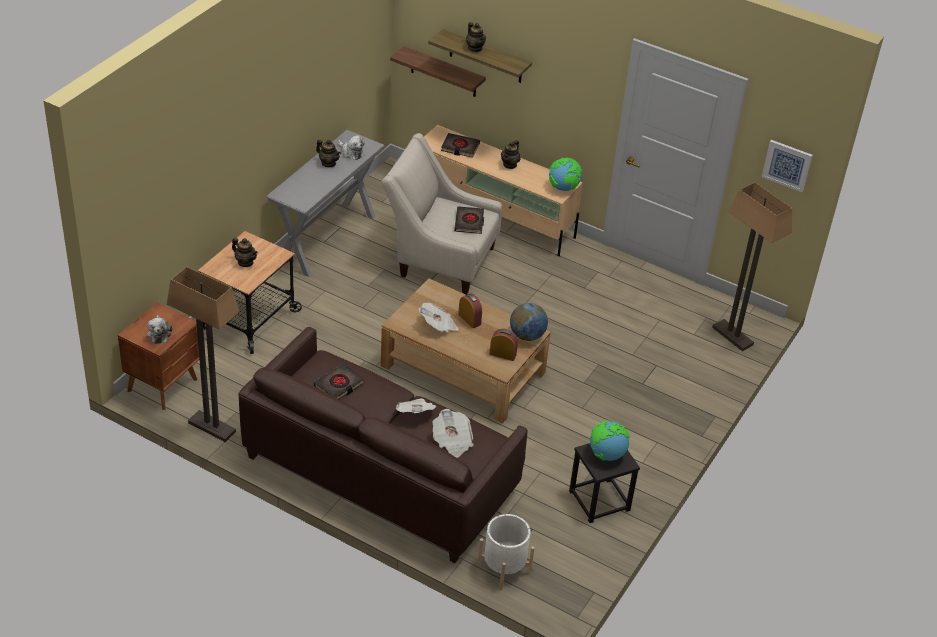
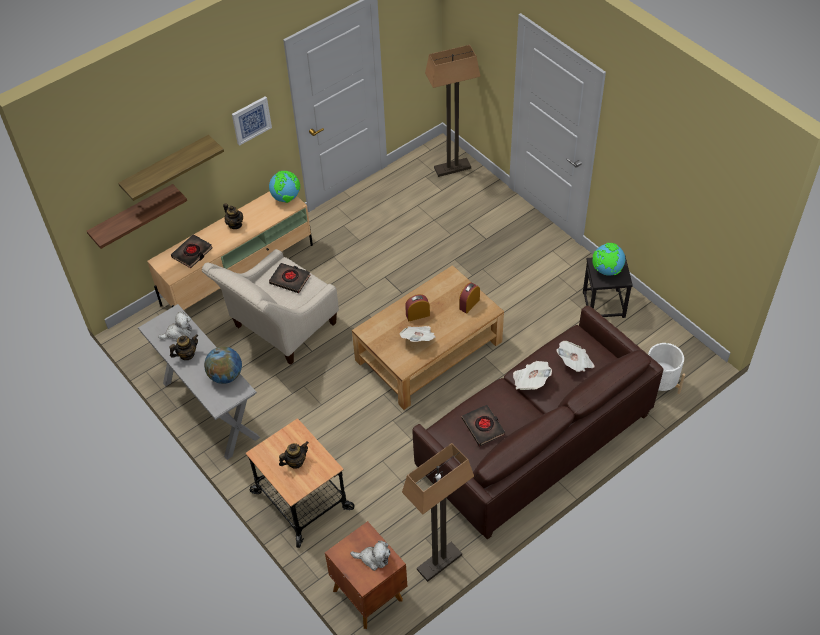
camera: 65 degrees left, 10 degrees up
(475, 48) = (165, 167): teapot -> none
(527, 335) = (452, 281): globe -> globe (226, 375)
(787, 165) = (419, 28): picture -> picture (251, 120)

